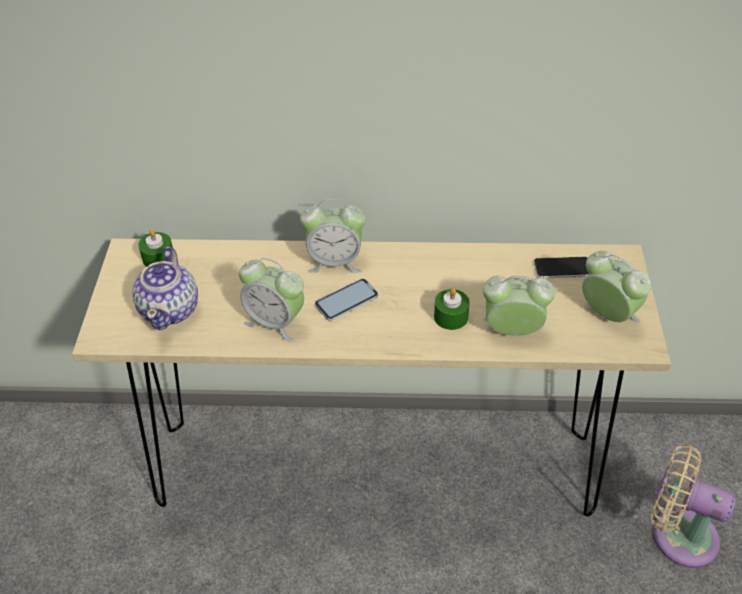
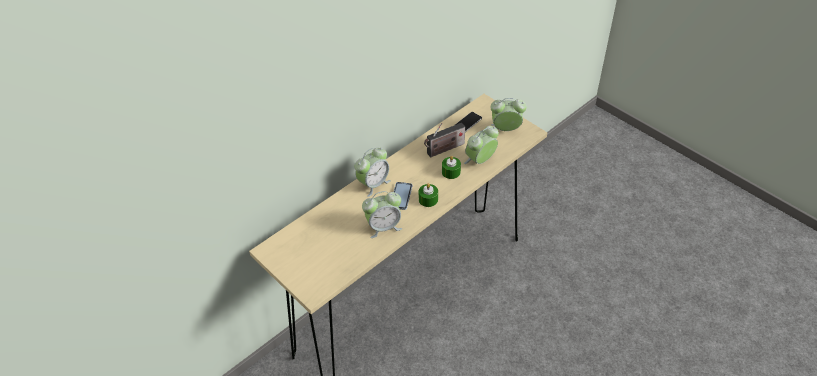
camera: 45 degrees left, 0 degrees up
(158, 258) = (288, 241): green candle -> green candle (428, 199)
(170, 309) = (328, 257): teapot -> none
(481, 281) = (444, 149): none -> radio
(678, 534) = (555, 221): beige fan -> none

